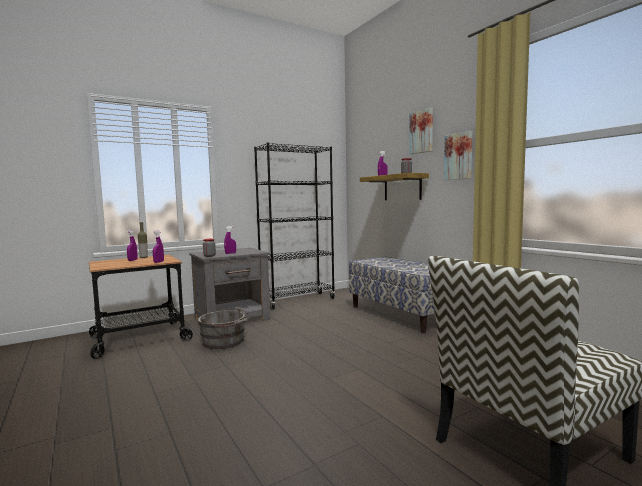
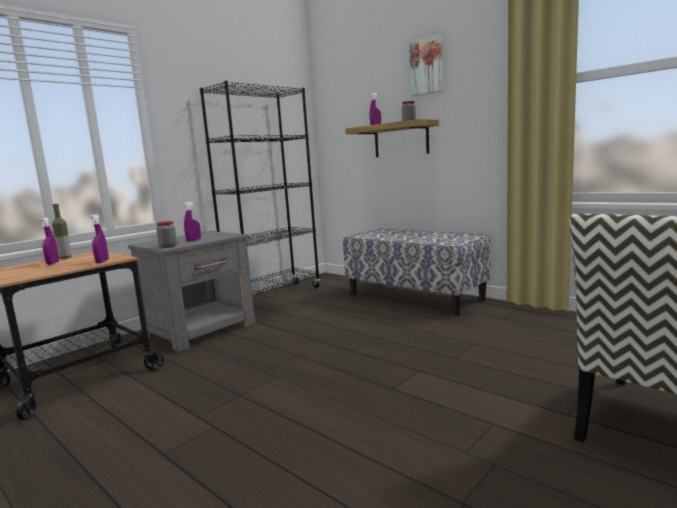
camera: 15 degrees left, 5 degrees up
(225, 342) = (215, 363): grey bucket -> none
(459, 156) = (480, 97): picture -> none

